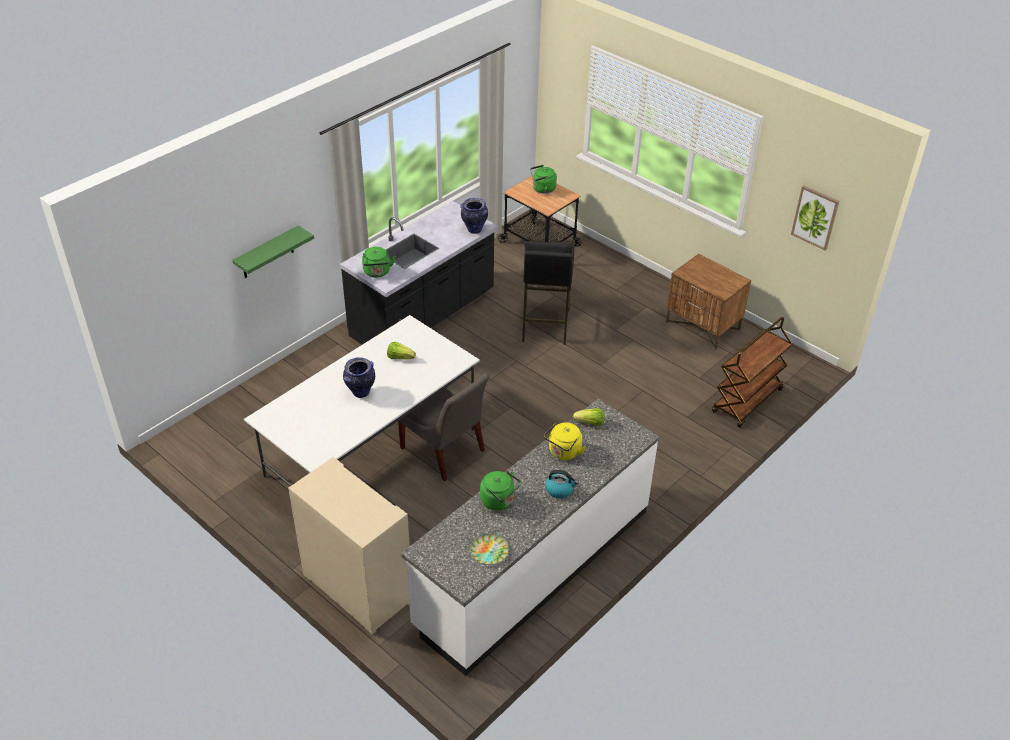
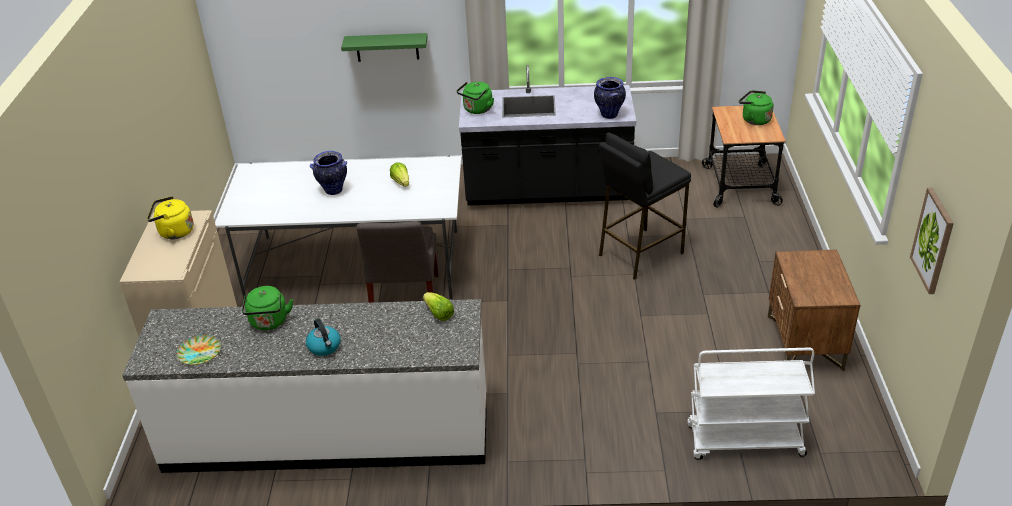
camera: 50 degrees right, 5 degrees down
(563, 452) = (377, 321): yellow kettle -> yellow kettle (174, 232)
(747, 402) = (744, 441): brown cart -> white cart

